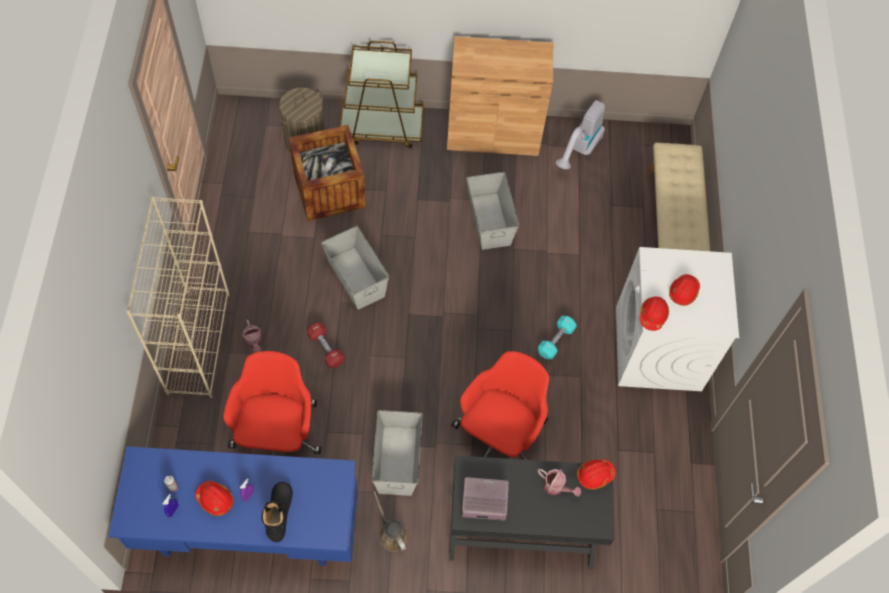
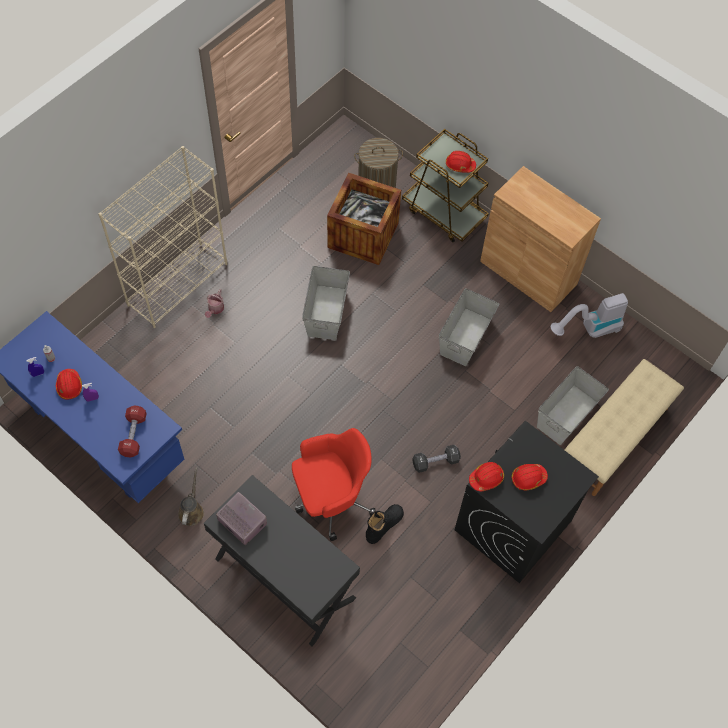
camera: 40 degrees right, 0 degrees up
(278, 434) = (176, 385): red office chair -> none
(279, 513) = (101, 425): black boot -> black boot (384, 525)
(326, 348) = (260, 348): red dumbbell -> red dumbbell (133, 435)
(396, 460) = (240, 462): grey storage box -> grey storage box (566, 414)
(555, 341) = (435, 462): turquoise dumbbell -> black dumbbell
(556, 487) = (303, 550): watering can -> none
(595, 475) = (339, 564): red hard hat -> red hard hat (460, 165)
(658, 349) = (513, 526): white washing machine -> black washing machine

